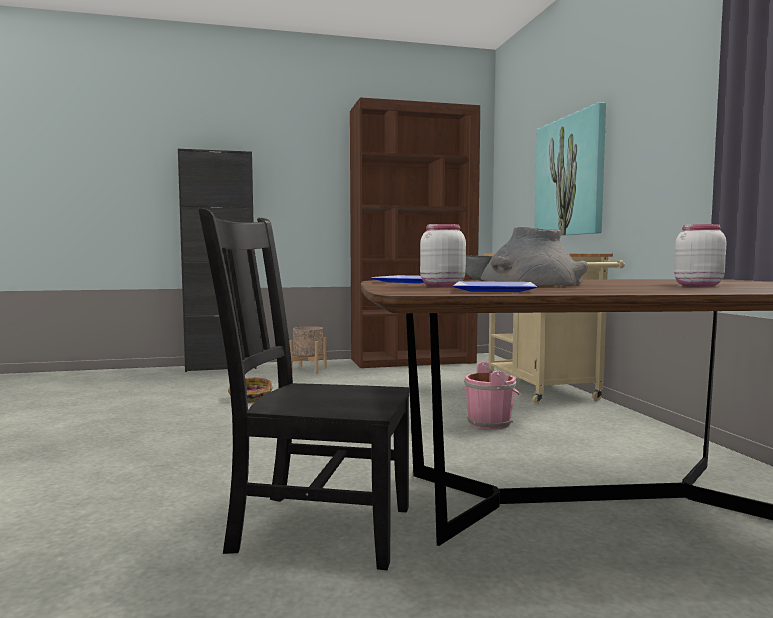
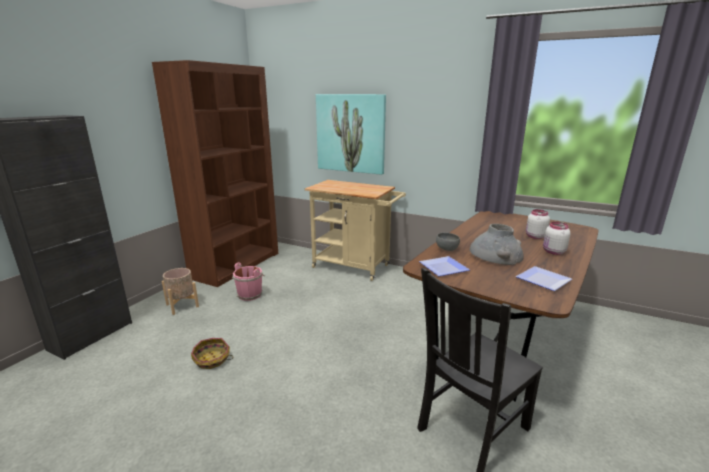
camera: 50 degrees left, 15 degrees up
(441, 286) = (493, 276): white jar -> white jar (553, 252)
(491, 423) = (383, 307): pink bucket -> pink bucket (250, 294)

